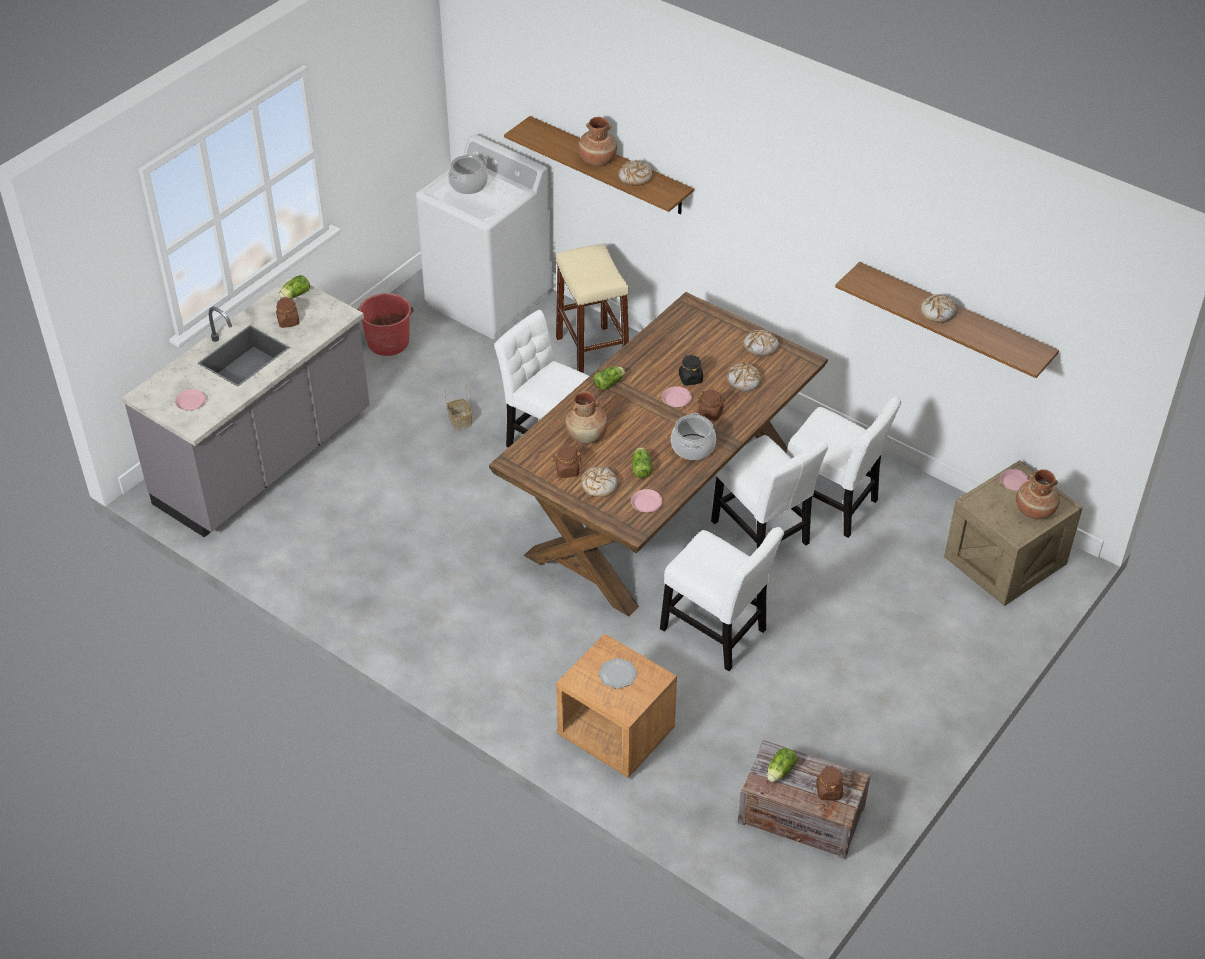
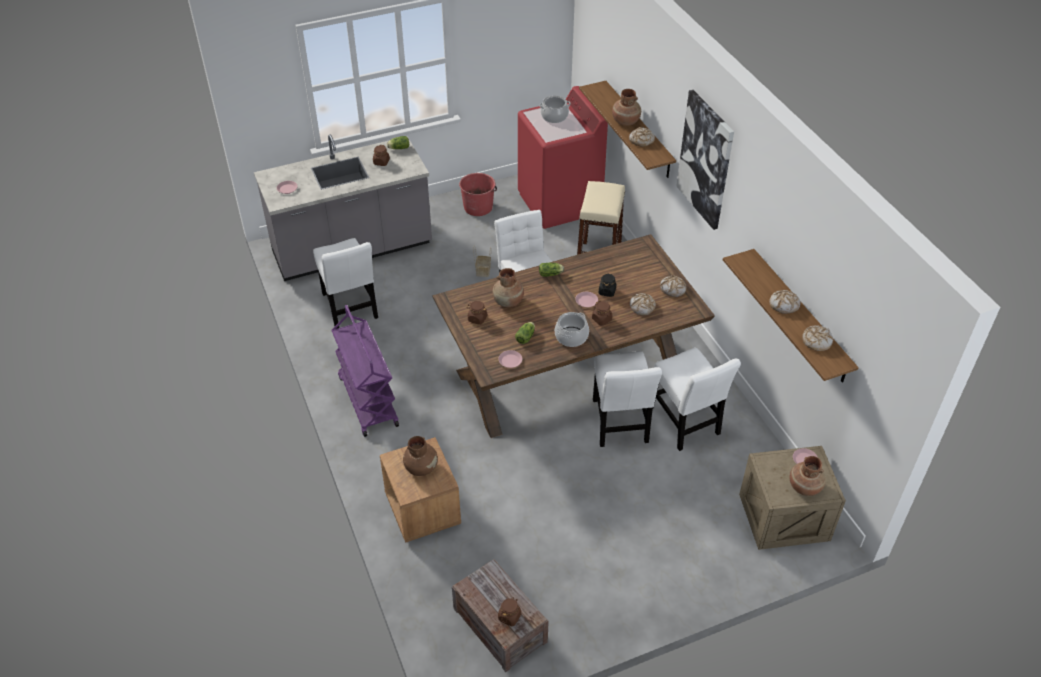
camera: 30 degrees right, 0 degrees up
(444, 639) = (367, 401): none -> purple cart
(489, 299) = (559, 203): white washing machine -> red washing machine
(598, 485) = (489, 336): bread -> bread (816, 341)
(617, 674) = (421, 467): plate -> brown vase
(717, 633) = (539, 475): white chair -> white chair (350, 308)
(751, 175) = (705, 160): none -> picture
(779, 772) = (487, 586): lettuce -> none

